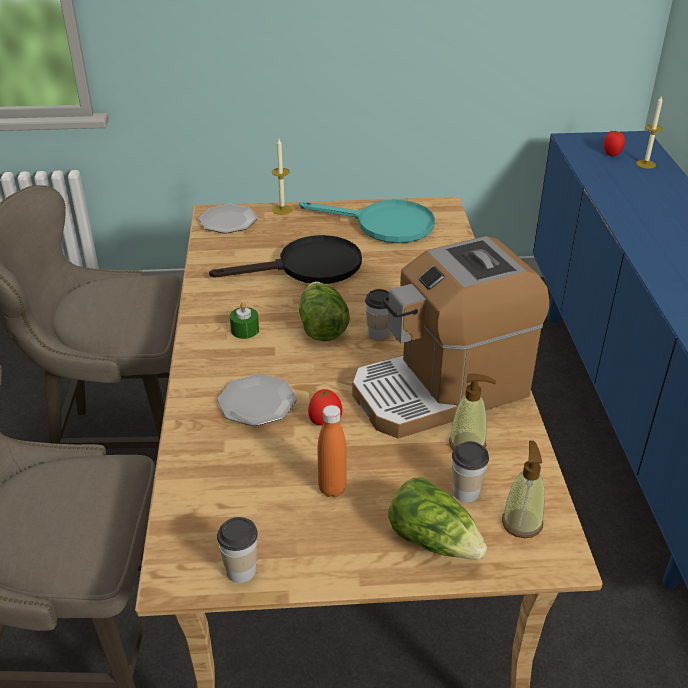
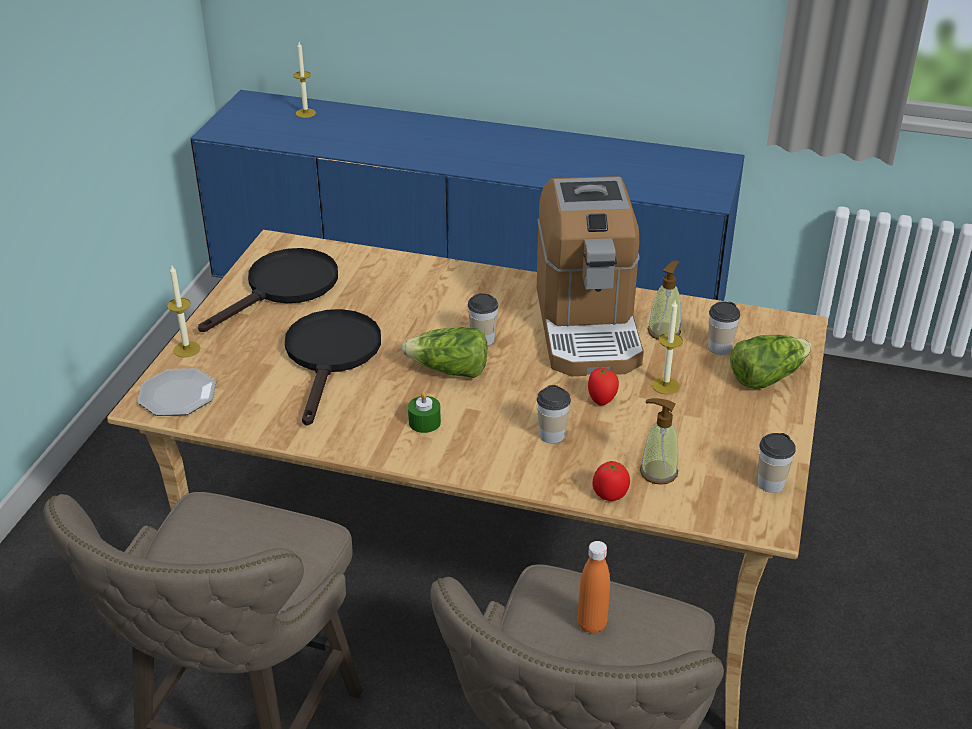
camera: 70 degrees left, 0 degrees up
(257, 402) = (552, 435): plate -> cup
(332, 489) = (691, 415): orange bottle -> orange bottle (591, 625)
(372, 461) = (665, 385): none -> candle
(384, 225) = (284, 288): turquoise frying pan -> black frying pan
(522, 523) = (761, 331): soap dispenser -> soap dispenser (658, 472)
(611, 154) = (269, 122): tomato -> tomato (610, 495)

